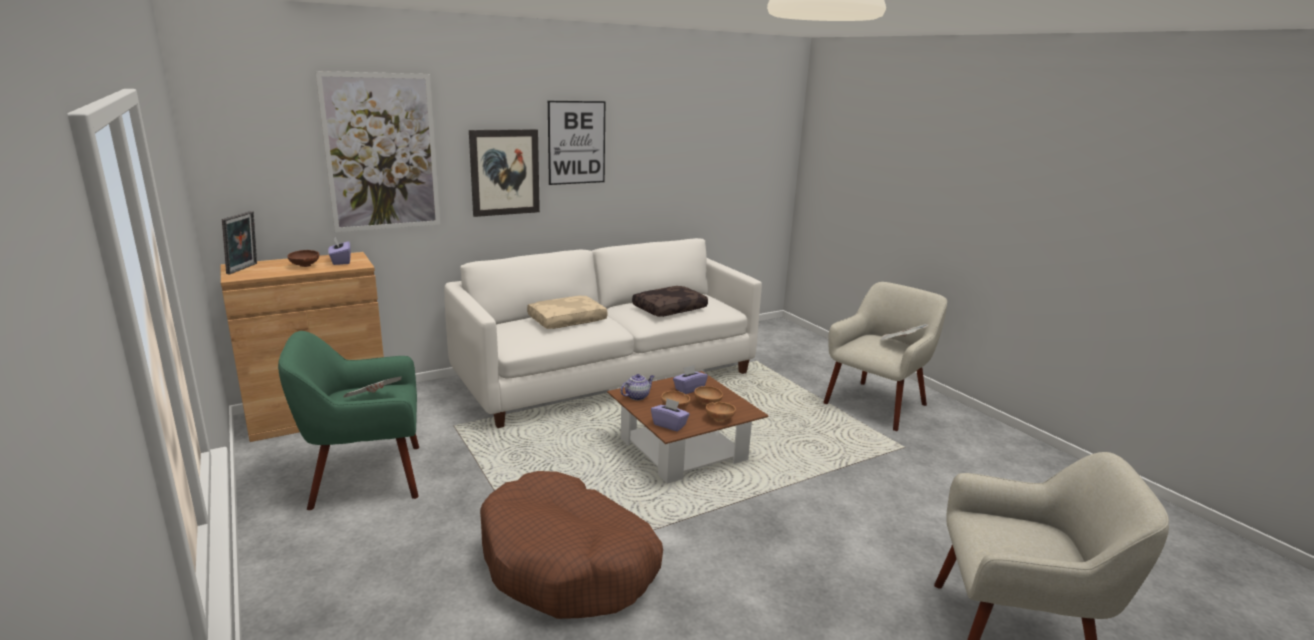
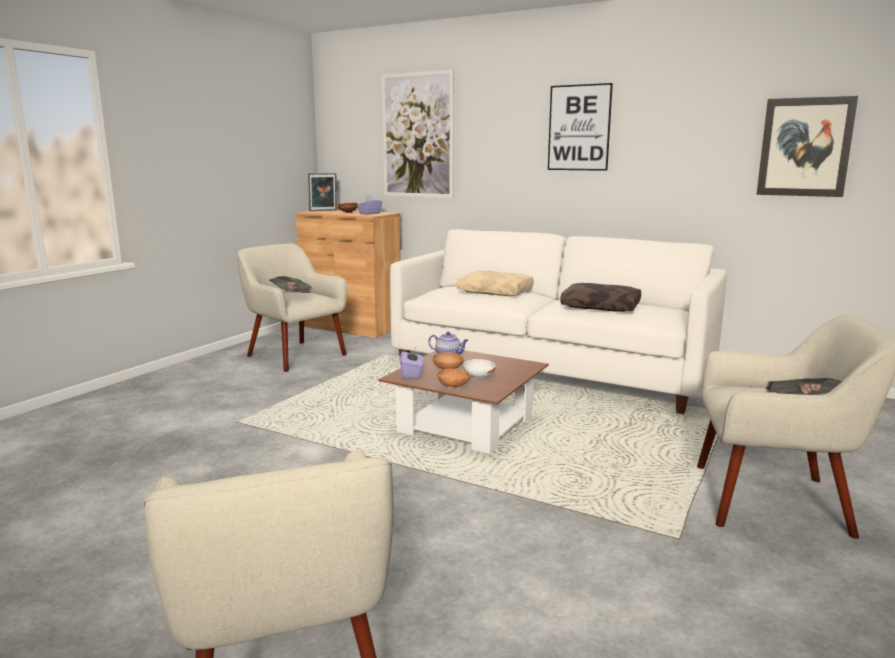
camera: 60 degrees right, 5 degrees down
(364, 477) = (294, 355): green armchair -> beige armchair
(504, 172) = (508, 155): picture -> picture (805, 147)
(568, 563) = (248, 428): brown dog bed -> none
(689, 389) = (496, 367): purple tissue box -> none
(708, 403) = (479, 377): brown bowl -> white bowl

